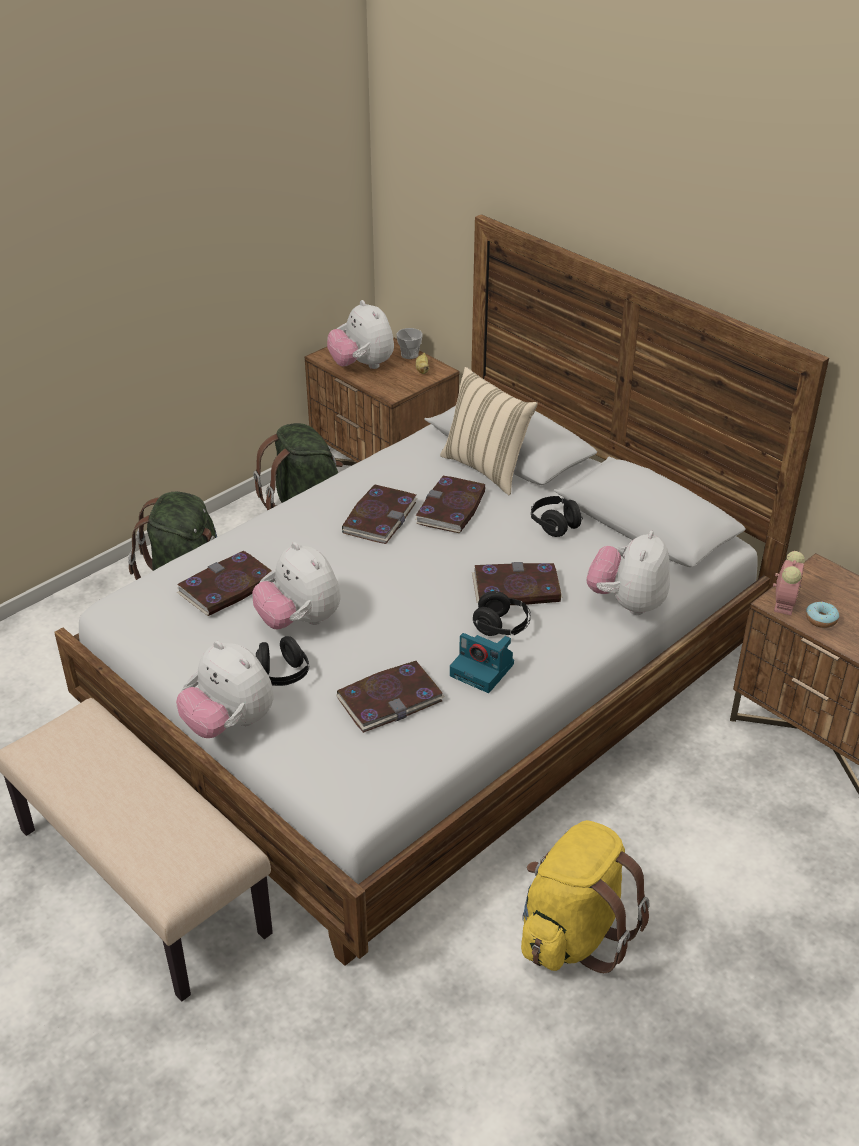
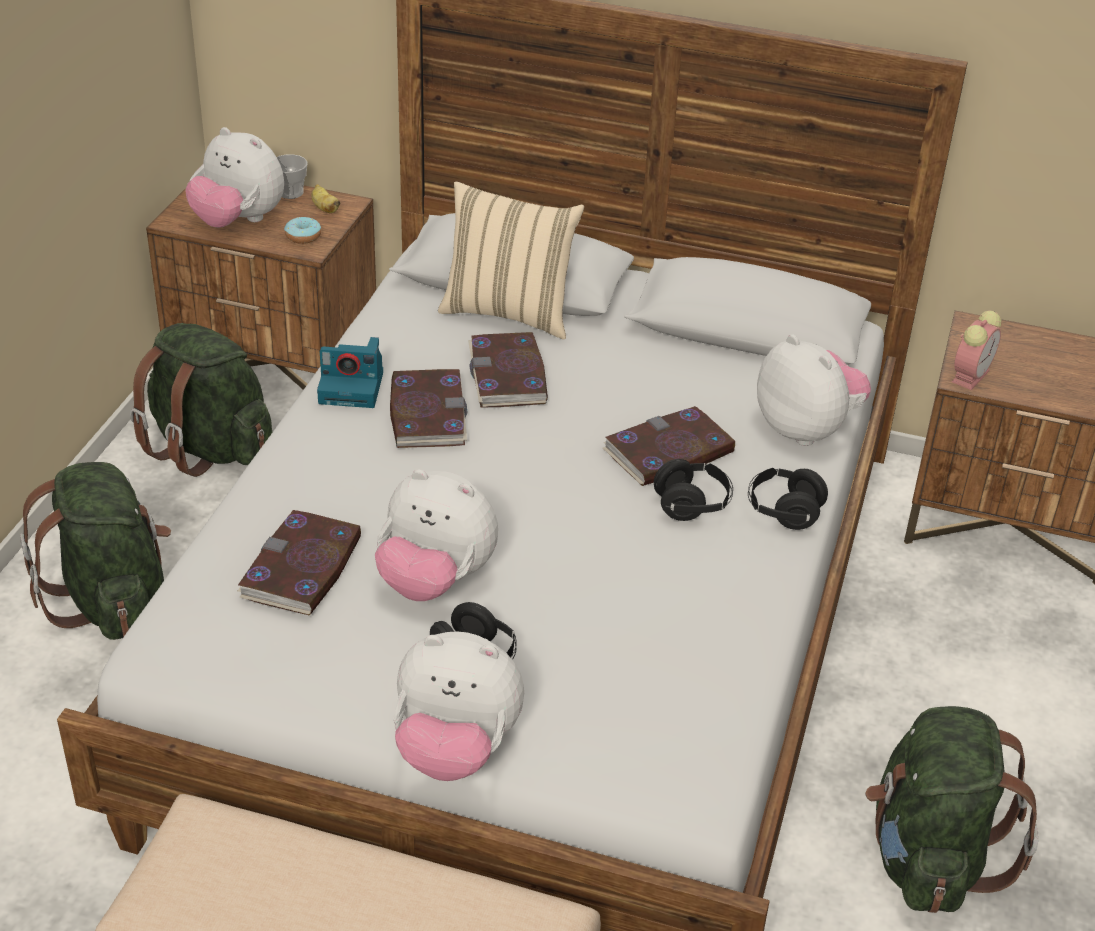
camera: 30 degrees left, 0 degrees up
(390, 699) = (635, 641): book -> none
(483, 670) = (715, 565): camera -> camera (353, 387)
(554, 525) = (648, 360): black headphones -> black headphones (783, 512)
(574, 933) = (929, 858): yellow backpack -> green backpack
(627, 603) = (806, 429): plush toy -> plush toy turned 150 degrees clockwise
(784, 602) = (970, 375): alarm clock -> alarm clock turned 45 degrees clockwise
(821, 619) = (1022, 383): donut -> donut (303, 236)

